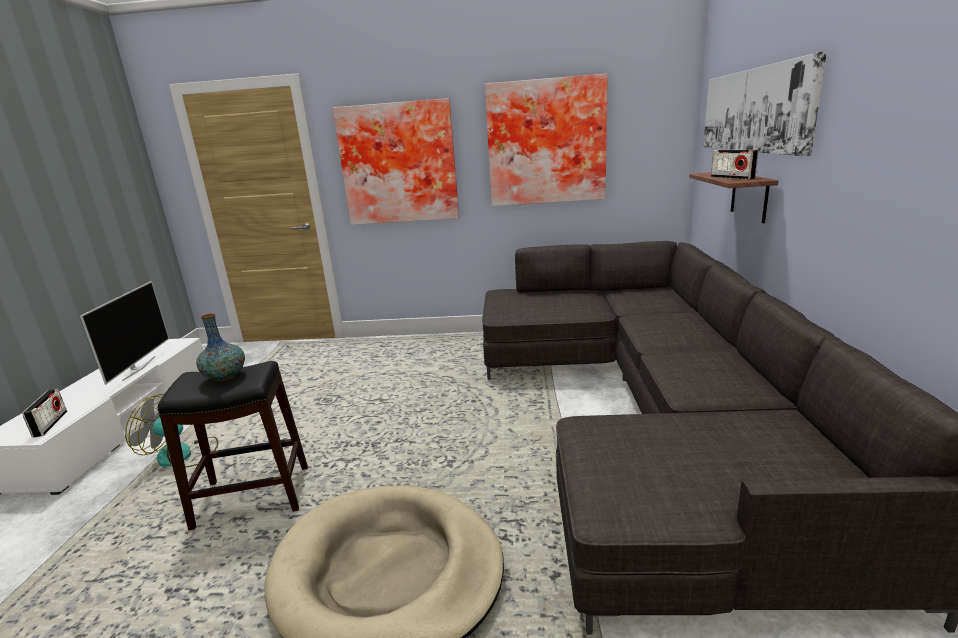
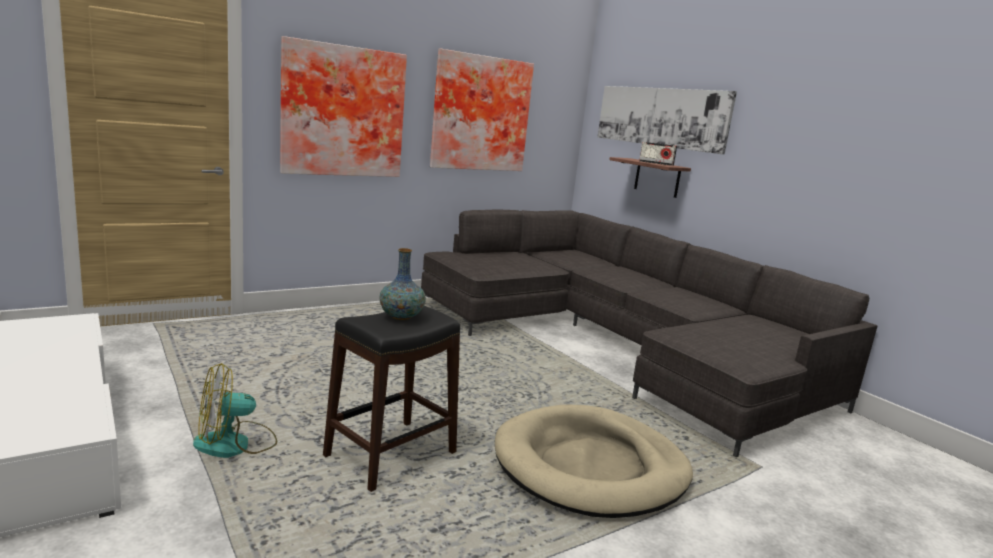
camera: 40 degrees left, 5 degrees down
(50, 424) = (74, 419): radio -> none
(138, 368) = (74, 351): television -> none

